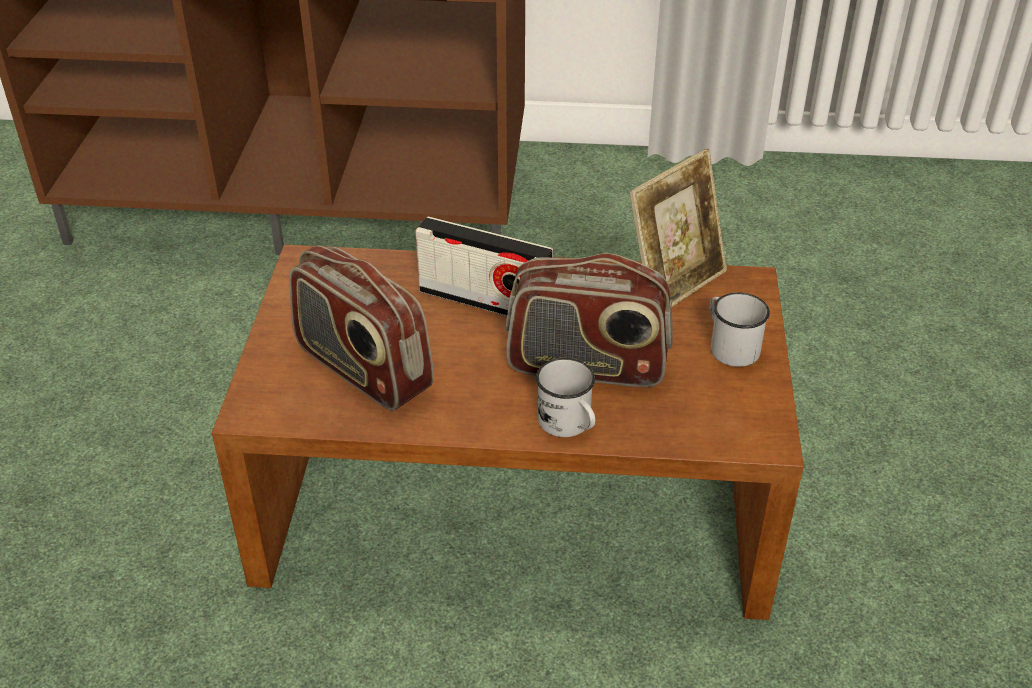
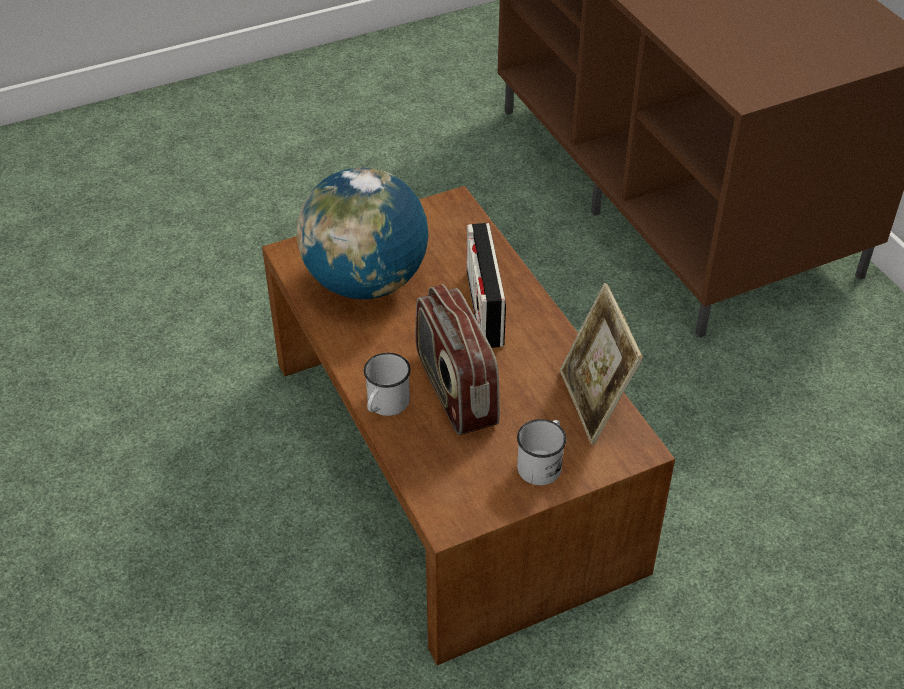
camera: 60 degrees right, 5 degrees up
(362, 369) = (365, 282): radio -> globe
(675, 285) = (594, 404): picture frame -> picture frame turned 60 degrees clockwise

